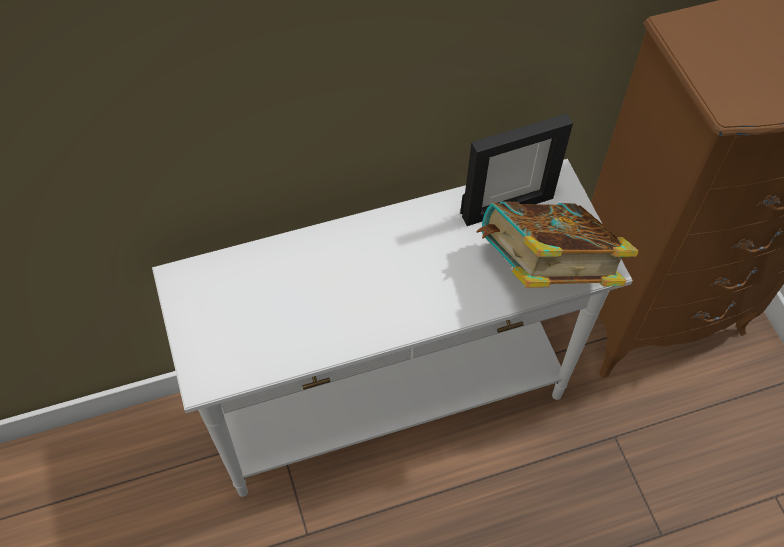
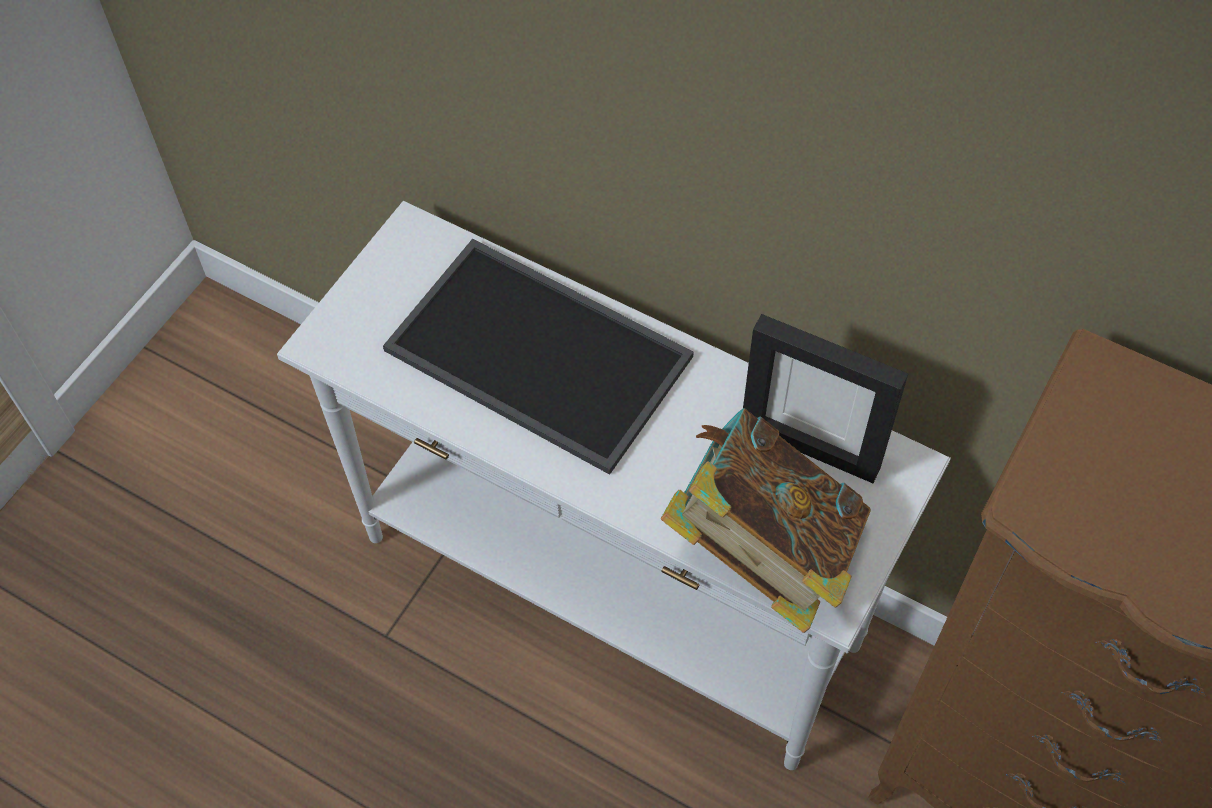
camera: 50 degrees right, 0 degrees up
(327, 283) = (533, 356): none -> tray

